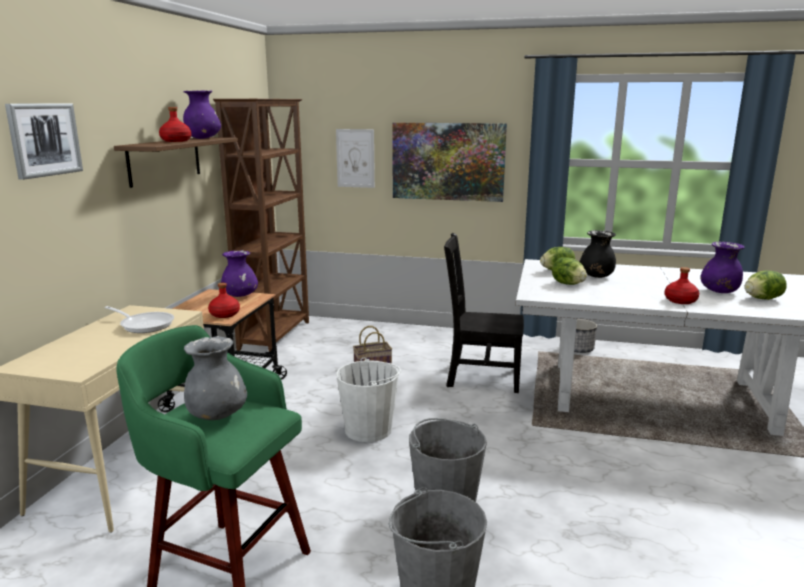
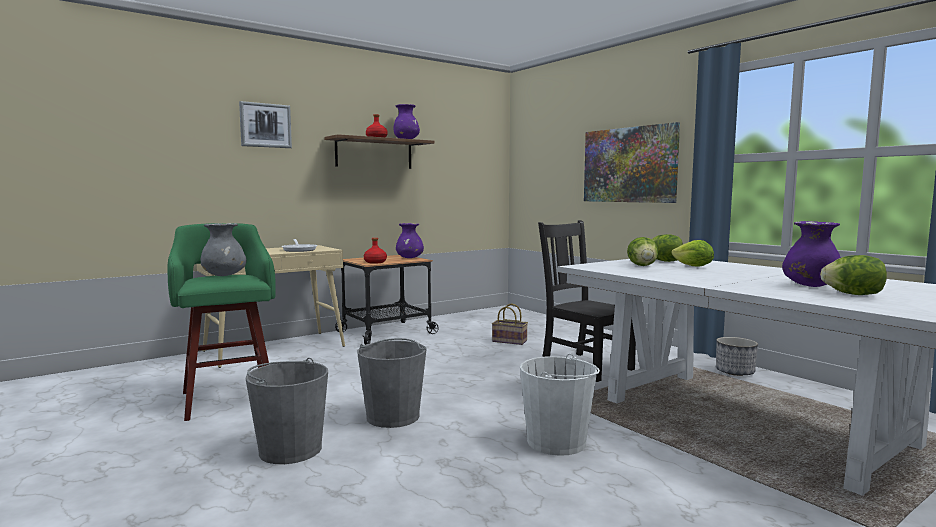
camera: 40 degrees right, 10 degrees down
(276, 335) = (478, 314): brown bookcase -> none
(355, 158) = (560, 167): picture -> none
(369, 429) = (432, 369): white bucket -> white bucket (557, 442)
(596, 276) = (693, 266): black vase -> lettuce
(680, 301) = (727, 283): red bottle -> none

